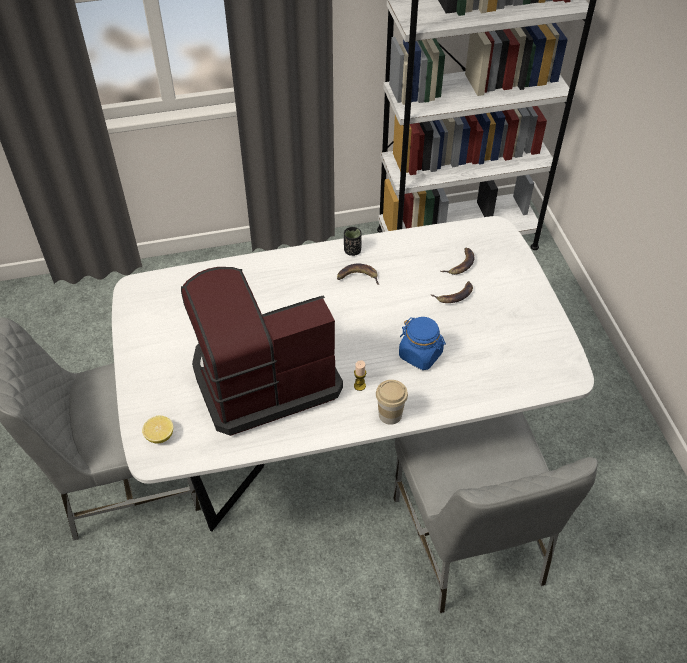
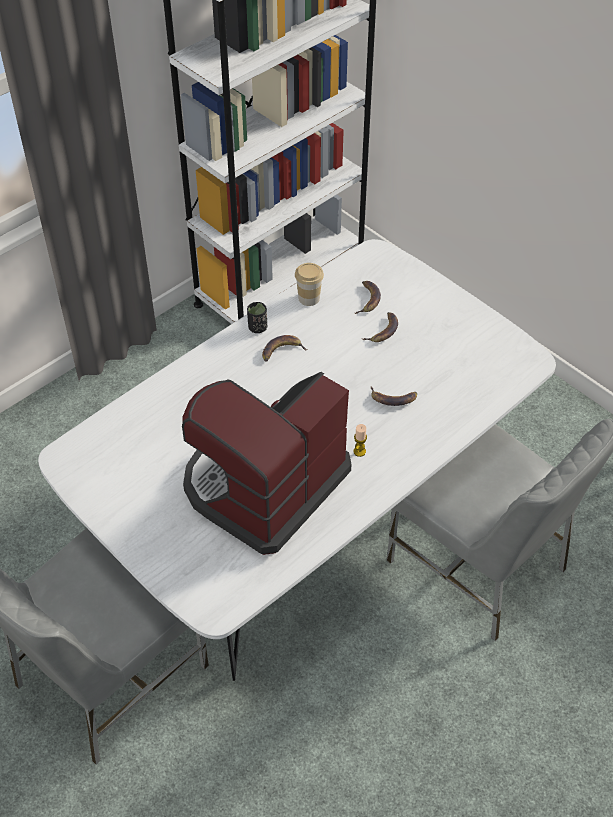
camera: 30 degrees left, 0 degrees up
(160, 436) = (206, 587): lemon -> none
(390, 414) = (405, 464): cup -> cup (309, 298)
(420, 355) = (393, 398): blue jar -> banana

